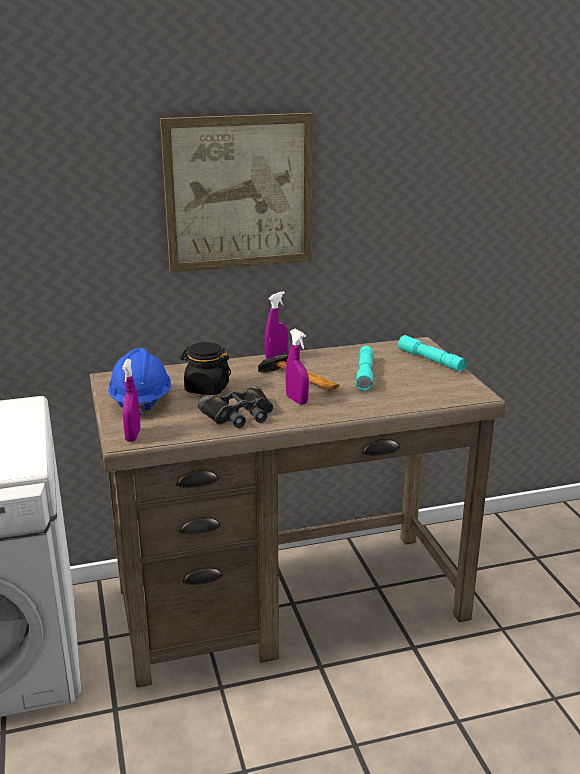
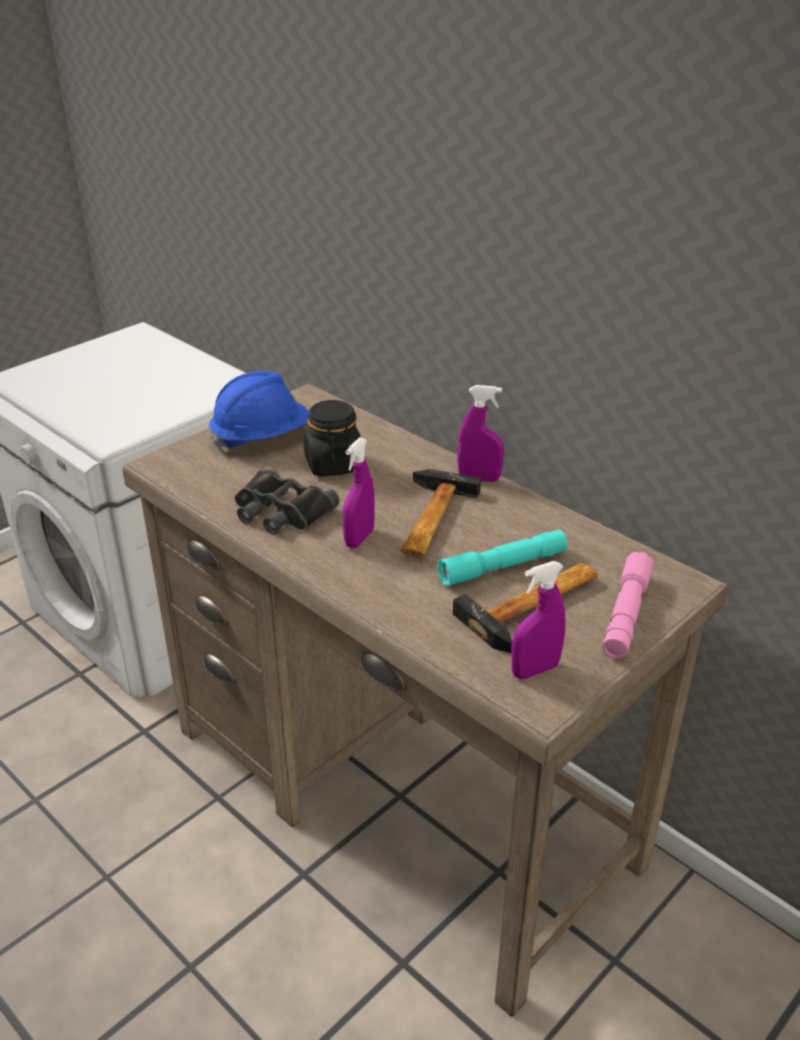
camera: 60 degrees right, 10 degrees up
(133, 436) = (174, 465): purple spray bottle -> purple spray bottle (535, 670)
(239, 193) = (481, 214): picture -> none
(405, 376) = (536, 606): none -> hammer
(430, 360) = (626, 614): turquoise flashlight -> pink flashlight

